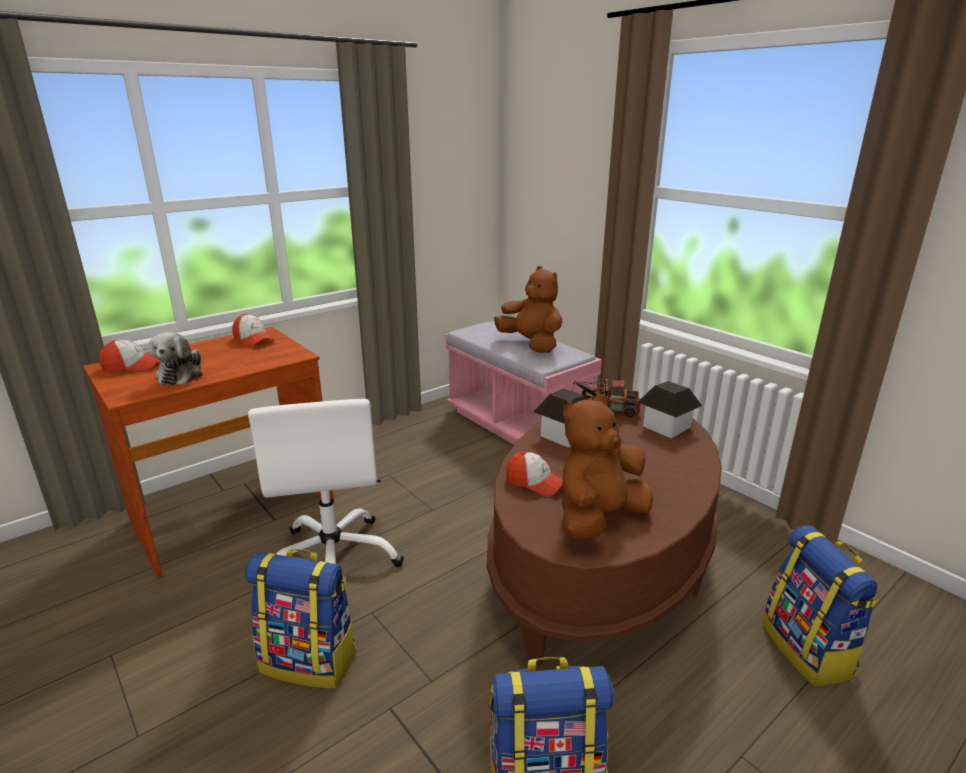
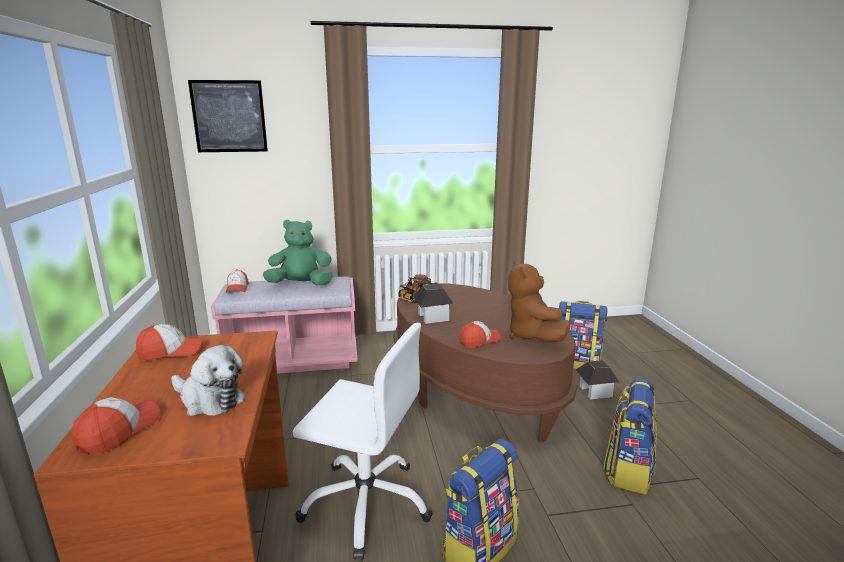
camera: 60 degrees left, 5 degrees down
(483, 327) = (237, 288): none -> cap
(531, 344) = (301, 285): brown plush toy -> green plush toy
(536, 138) = (229, 116): none -> picture
(666, 426) = (455, 291): toy house -> toy house (595, 391)

